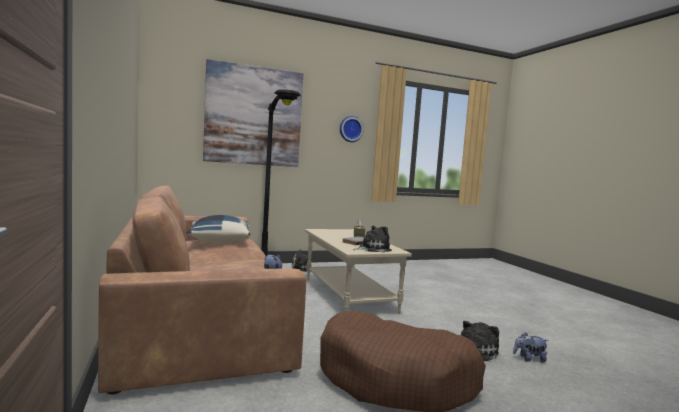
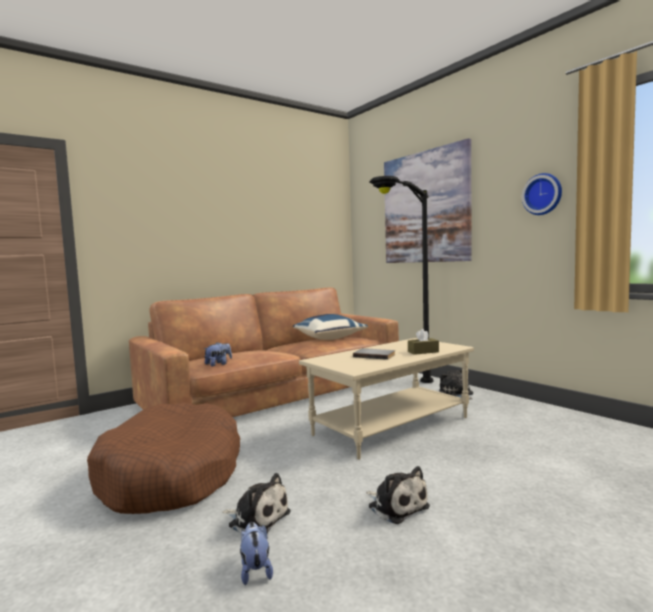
camera: 75 degrees right, 0 degrees up
(372, 249) = (343, 363): plush toy -> plush toy (396, 506)

